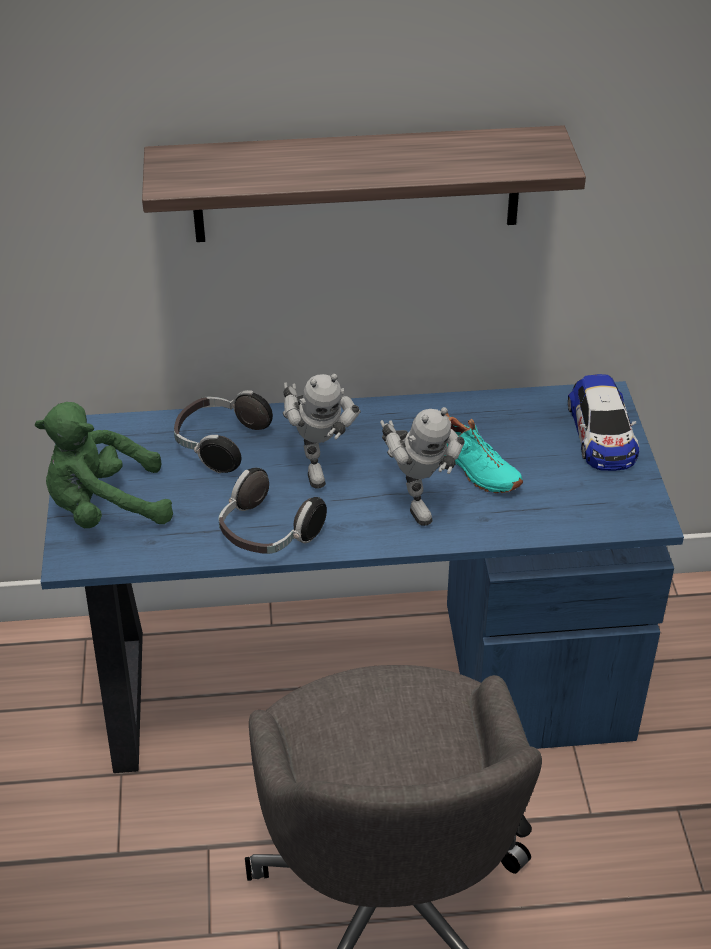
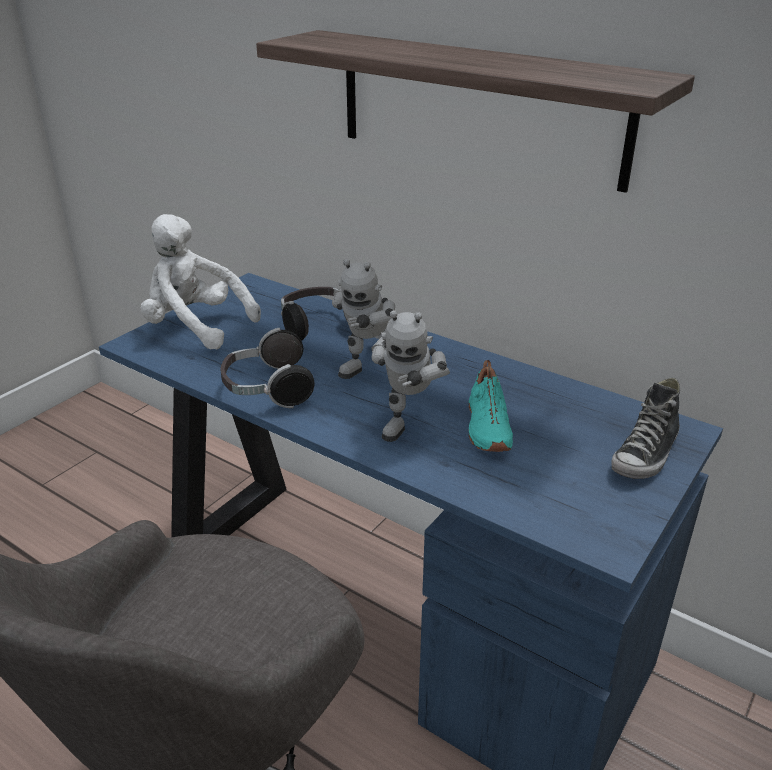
camera: 40 degrees right, 10 degrees down
(105, 508) = (196, 327): green plush toy -> white plush toy
(601, 433) = (645, 455): toy car -> shoe

